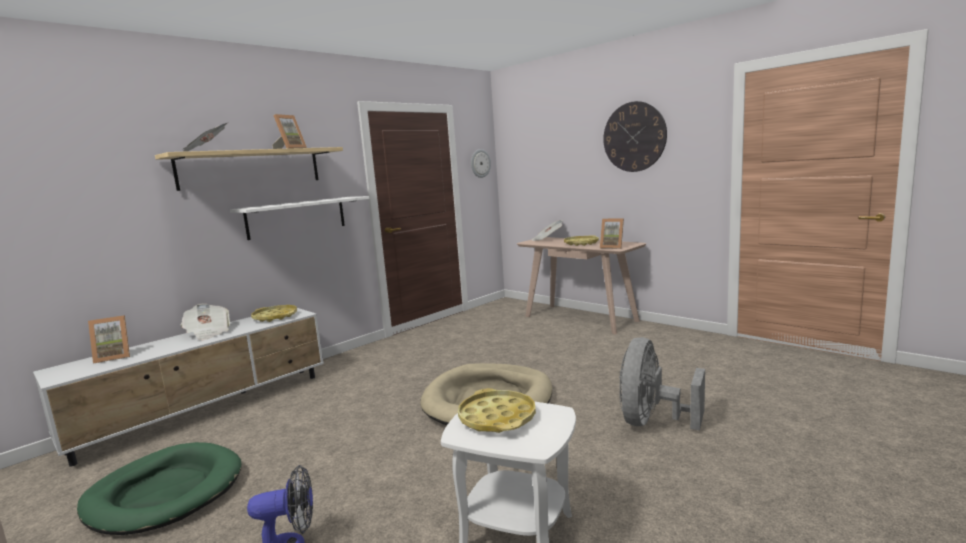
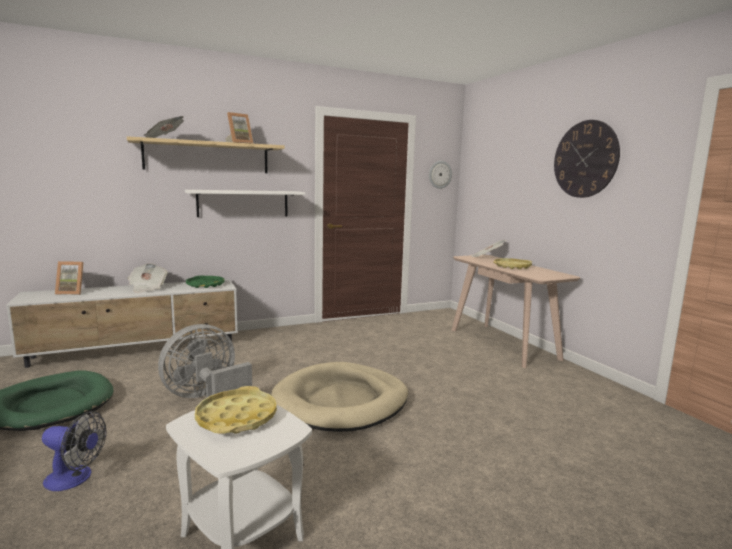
camera: 20 degrees right, 0 degrees up
(275, 317) = (205, 285): yellow tray -> green tray
(612, 247) = (537, 275): picture frame -> none
(652, 421) = (476, 470): grey fan -> grey fan (206, 398)

